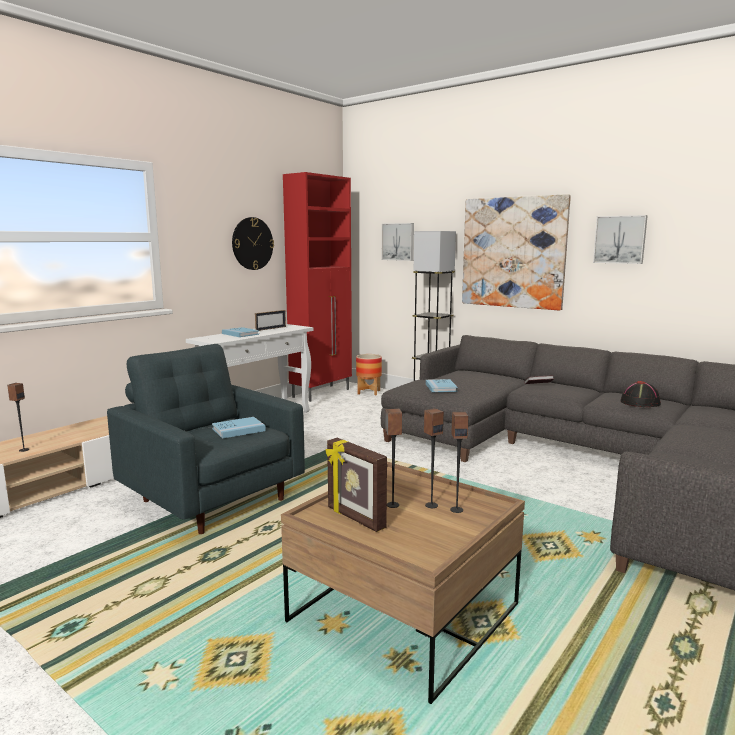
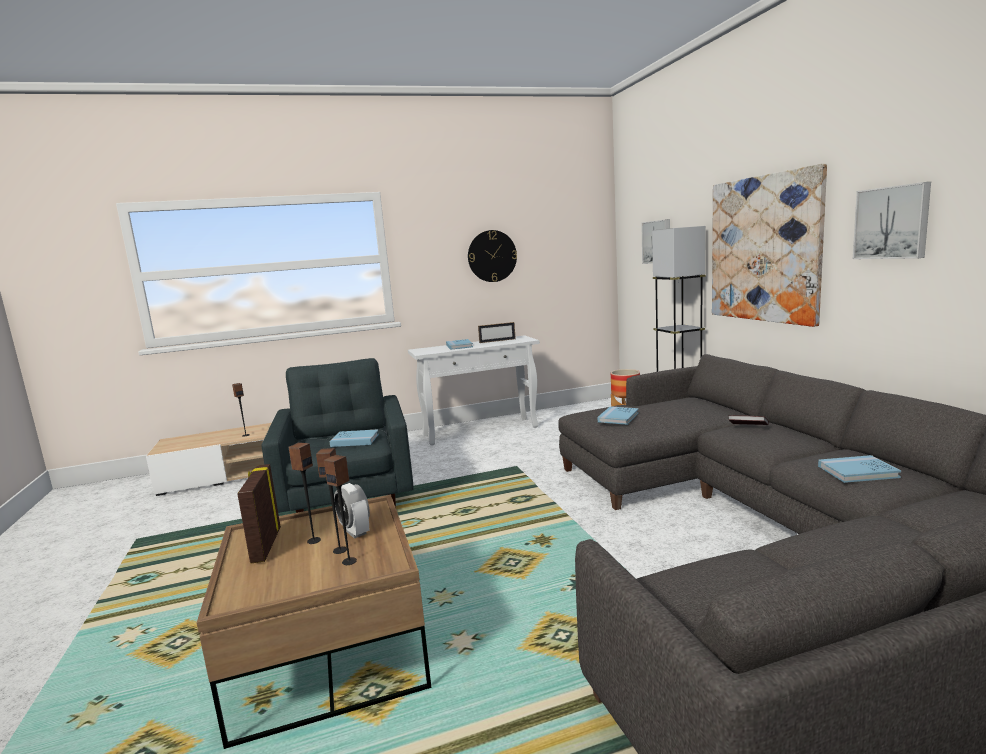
camera: 35 degrees right, 0 degrees up
(322, 393) = (577, 408): red cabinet -> none
(413, 491) = (355, 531): none -> alarm clock
(640, 402) = (857, 472): black hat -> blue book

